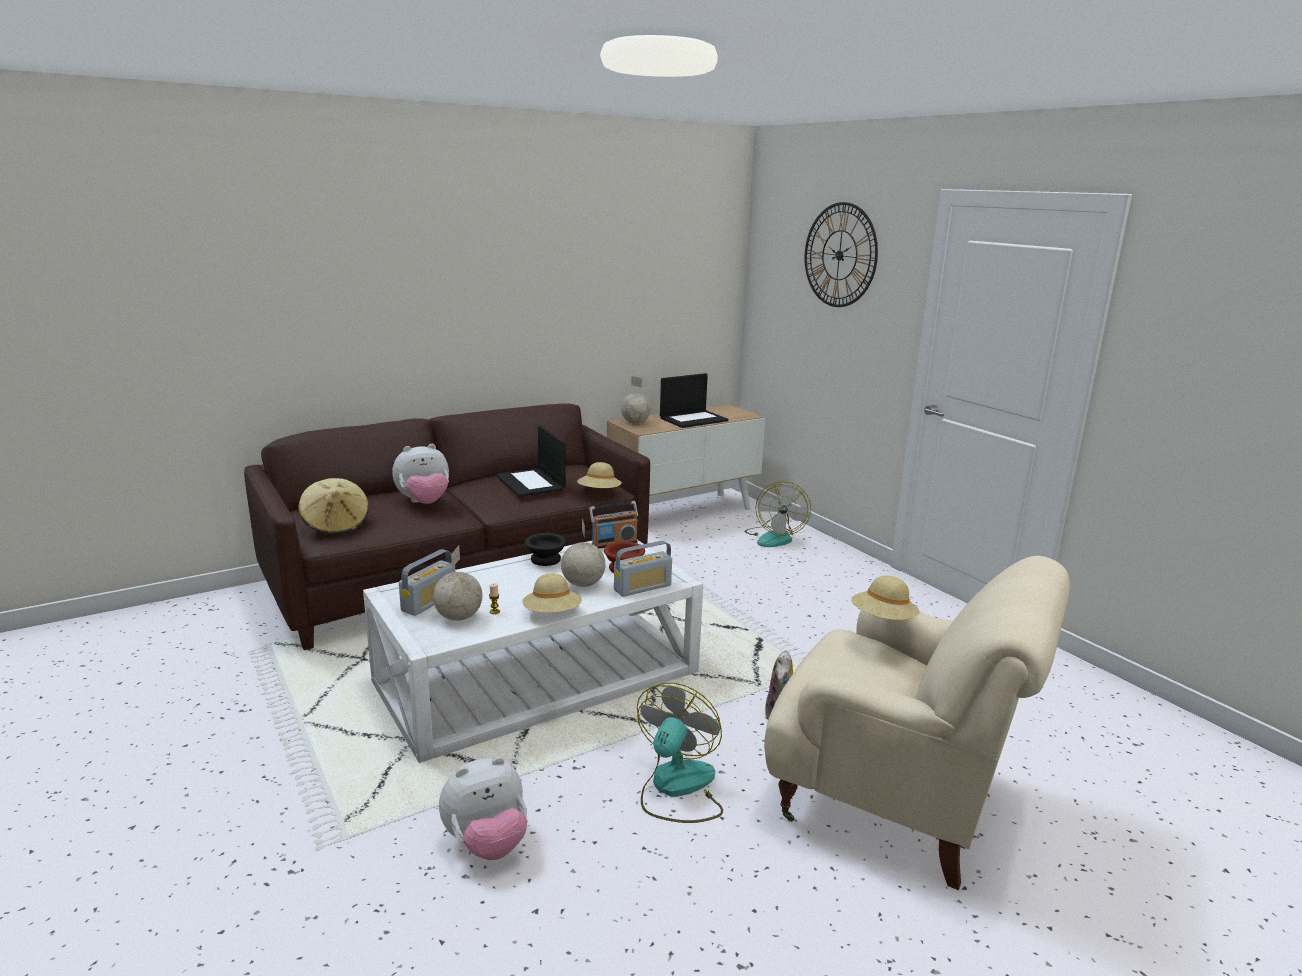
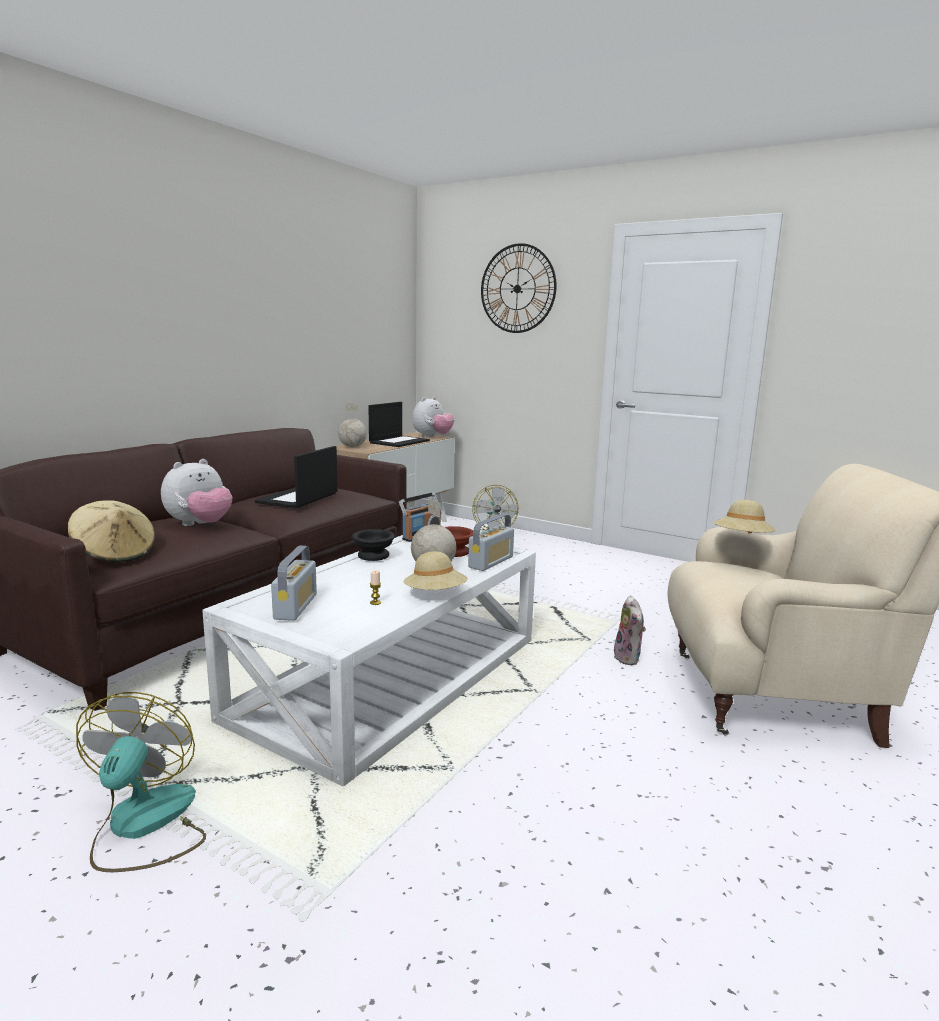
camera: 25 degrees left, 5 degrees down
(459, 617) = (344, 613): globe -> none
(487, 844) = (493, 843): plush toy -> plush toy (432, 437)
(531, 483) = (298, 498): laptop -> laptop turned 75 degrees clockwise
(599, 492) = (367, 500): beige hat -> none
(677, 788) = (612, 736): fan -> fan (144, 826)

